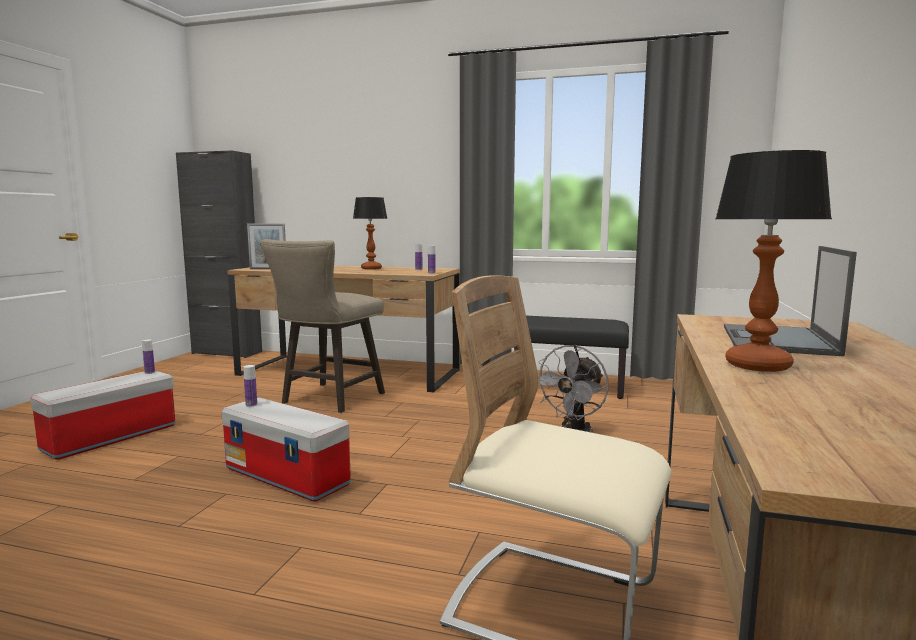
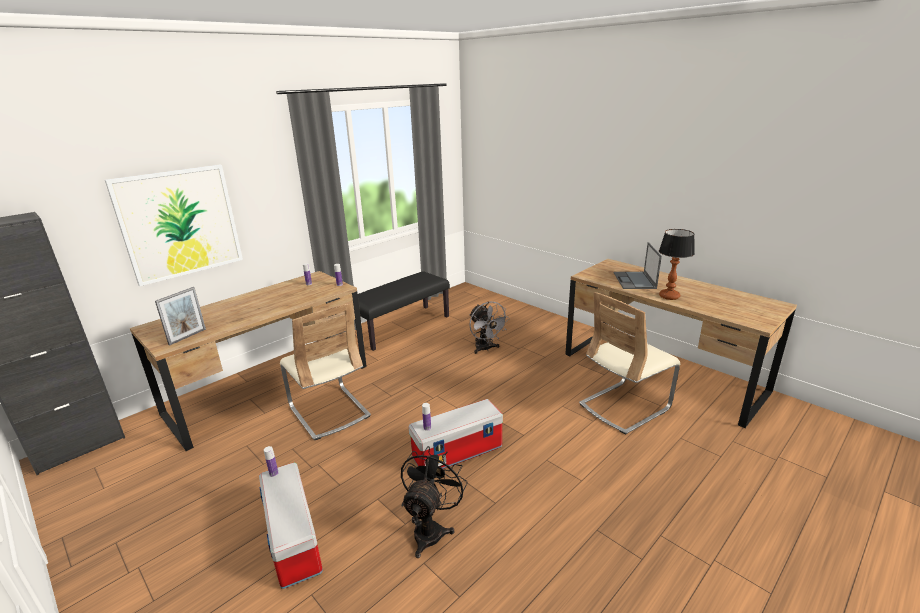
camera: 60 degrees left, 15 degrees up
(122, 496) = (431, 529): none -> black fan
(328, 400) = (329, 412): beige stool -> beige chair
(344, 184) = (180, 223): none -> picture
(371, 268) = (268, 297): table lamp -> none
(778, 340) = (634, 281): laptop -> laptop turned 45 degrees clockwise

